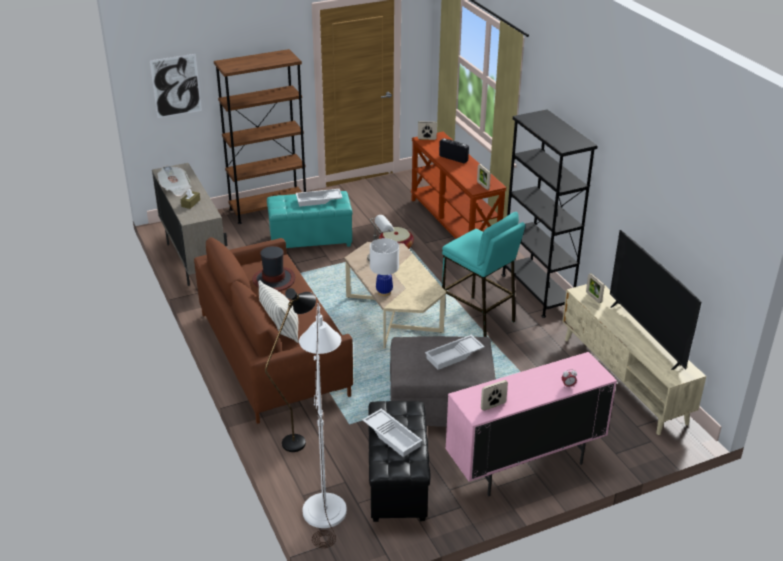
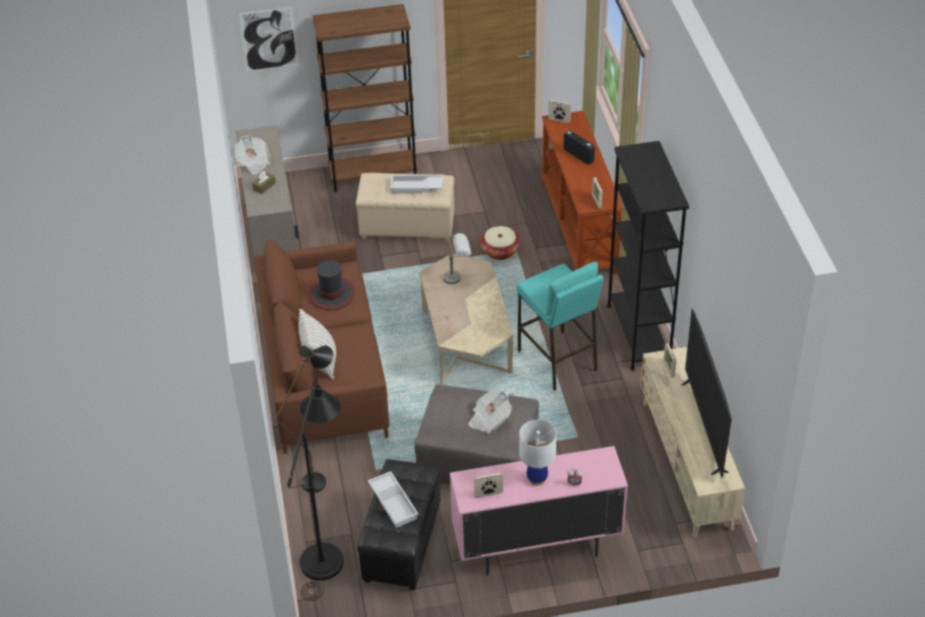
camera: 15 degrees right, 10 degrees up
(310, 240) = (407, 226): turquoise ottoman -> beige ottoman
(325, 501) = (325, 552): white floor lamp -> black floor lamp
(384, 292) = (446, 325): white table lamp -> white table lamp (537, 478)
(454, 356) = (489, 419): white tray -> newspaper

